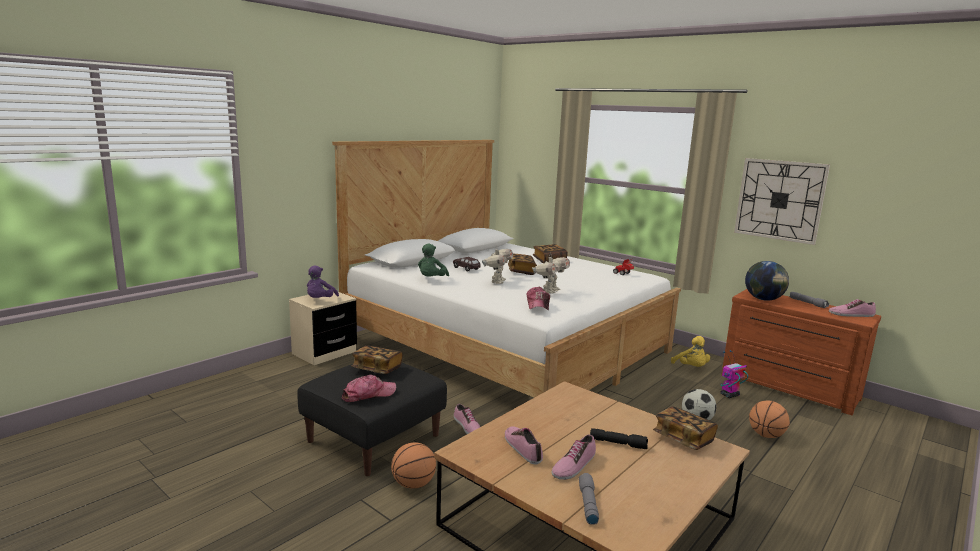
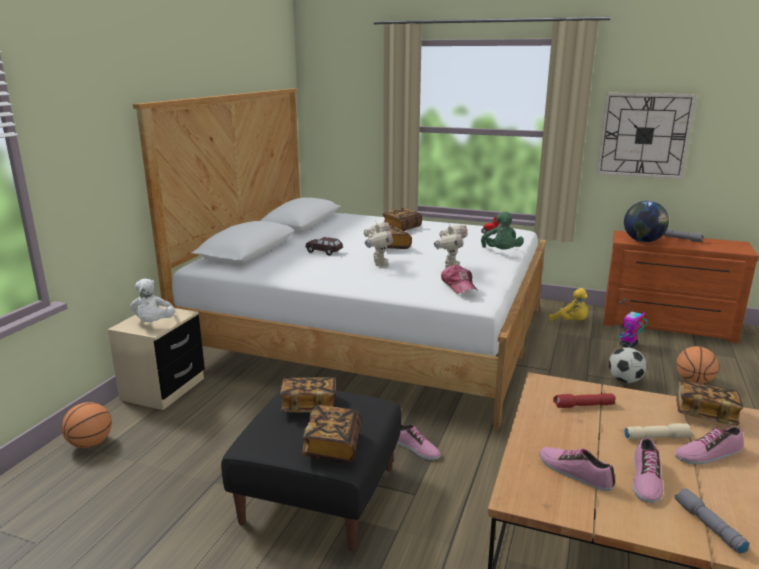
camera: 20 degrees left, 5 degrees up
(320, 300) = (154, 324): purple plush toy -> white plush toy
(368, 394) = (332, 446): cap -> book
(413, 484) = (416, 544): basketball -> basketball (90, 444)
(431, 279) = (300, 273): green plush toy -> green plush toy (501, 252)
(582, 411) = (583, 406): none -> red flashlight
(618, 443) = (656, 437): black flashlight -> beige flashlight
(851, 314) = (727, 245): shoe -> shoe (707, 453)

